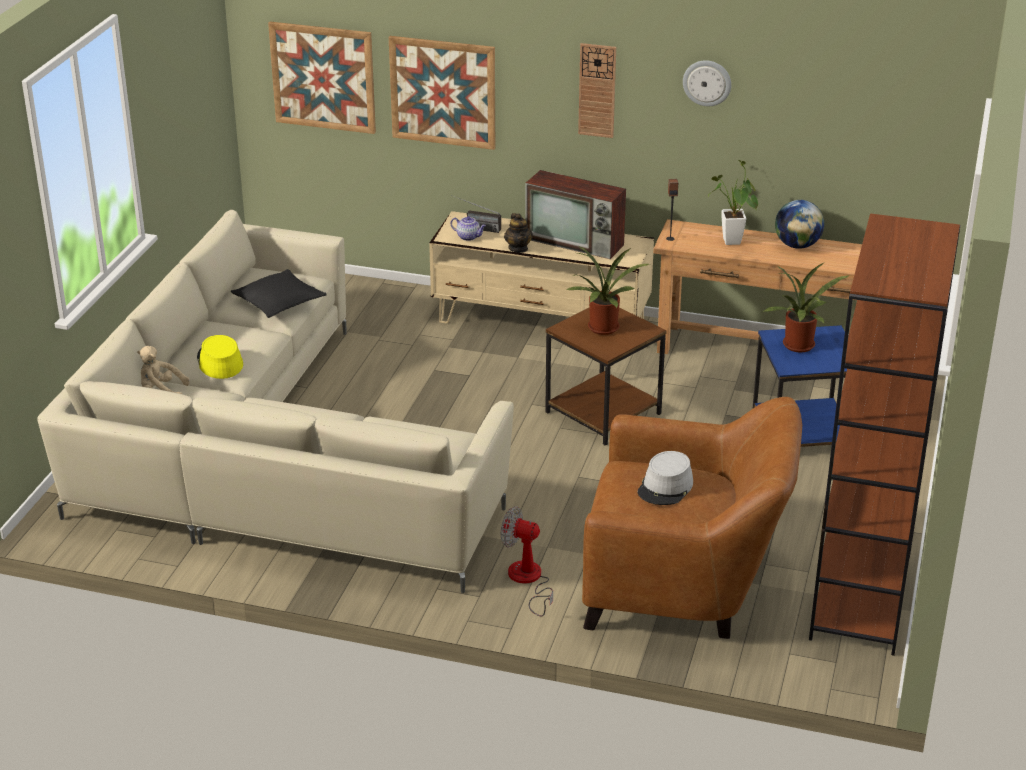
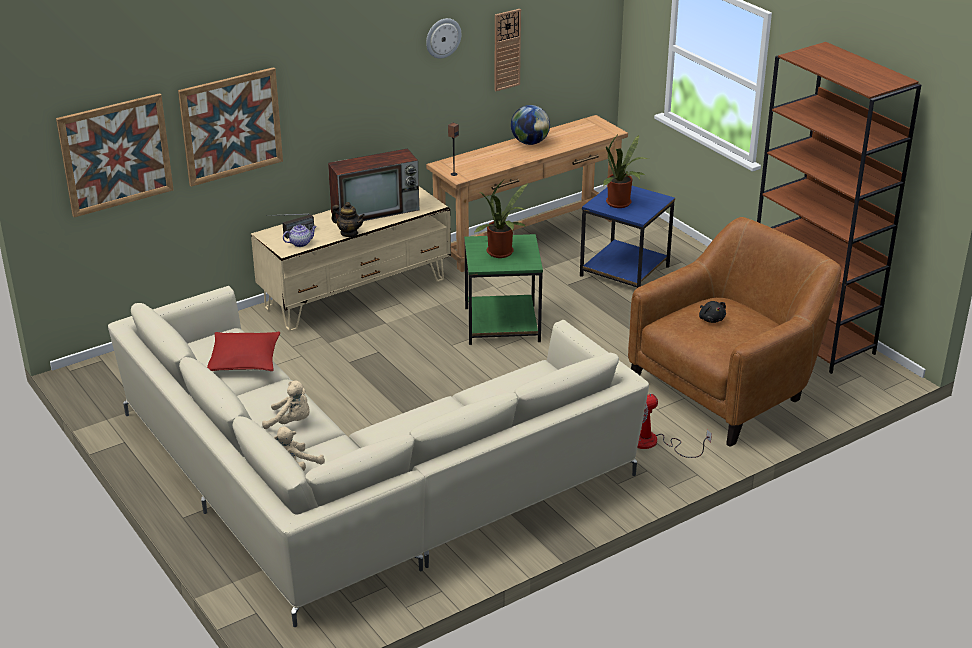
camera: 50 degrees left, 0 degrees up
(219, 362) = (291, 422): yellow hat -> beige plush toy
(279, 302) = (244, 360): black pillow -> red pillow
(597, 90) = (361, 75): wall clock -> wall clock (506, 50)
(605, 413) = (503, 324): brown side table -> green side table
(665, 487) = (711, 319): grey hat -> black plush toy
(732, 244) = (494, 159): potted plant -> none

